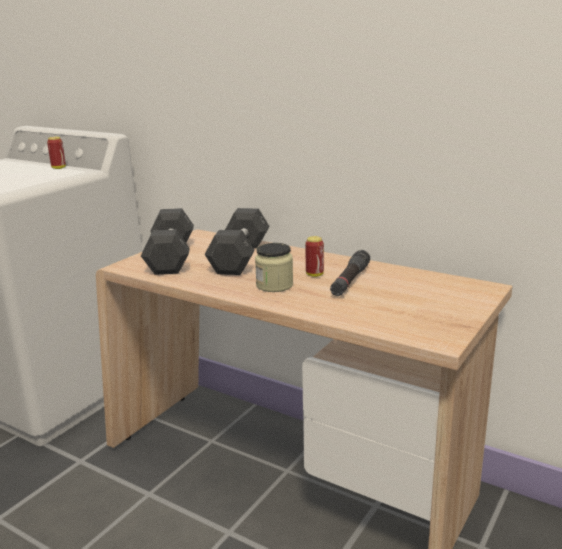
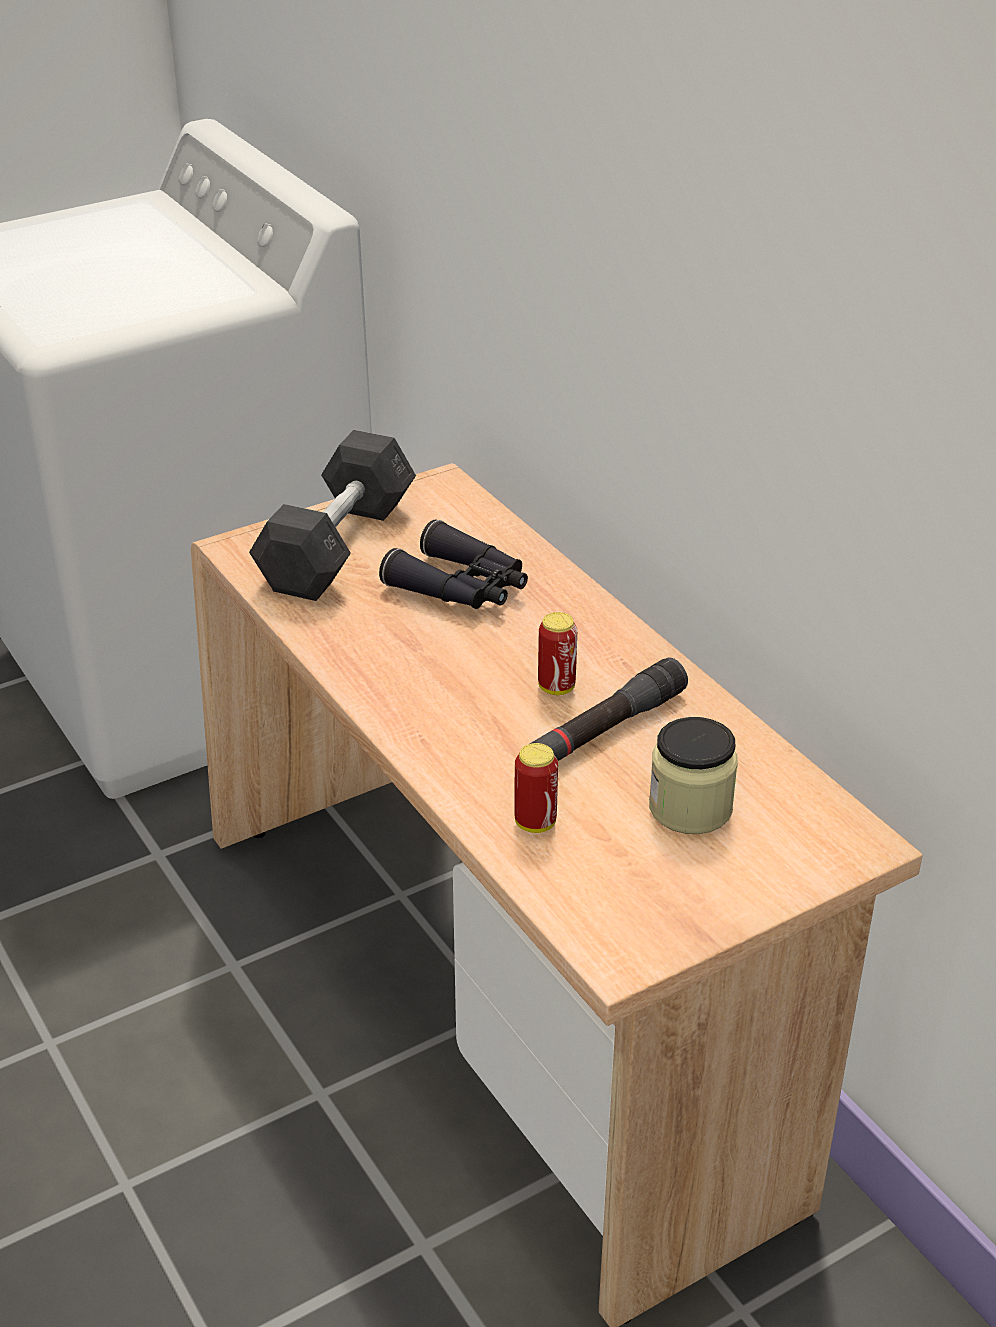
camera: 25 degrees right, 15 degrees up
(58, 168) = (219, 263): can -> can (535, 823)
(240, 257) = (461, 587): grey dumbbell -> black binoculars
(274, 285) = (456, 694): jar -> jar (690, 808)

